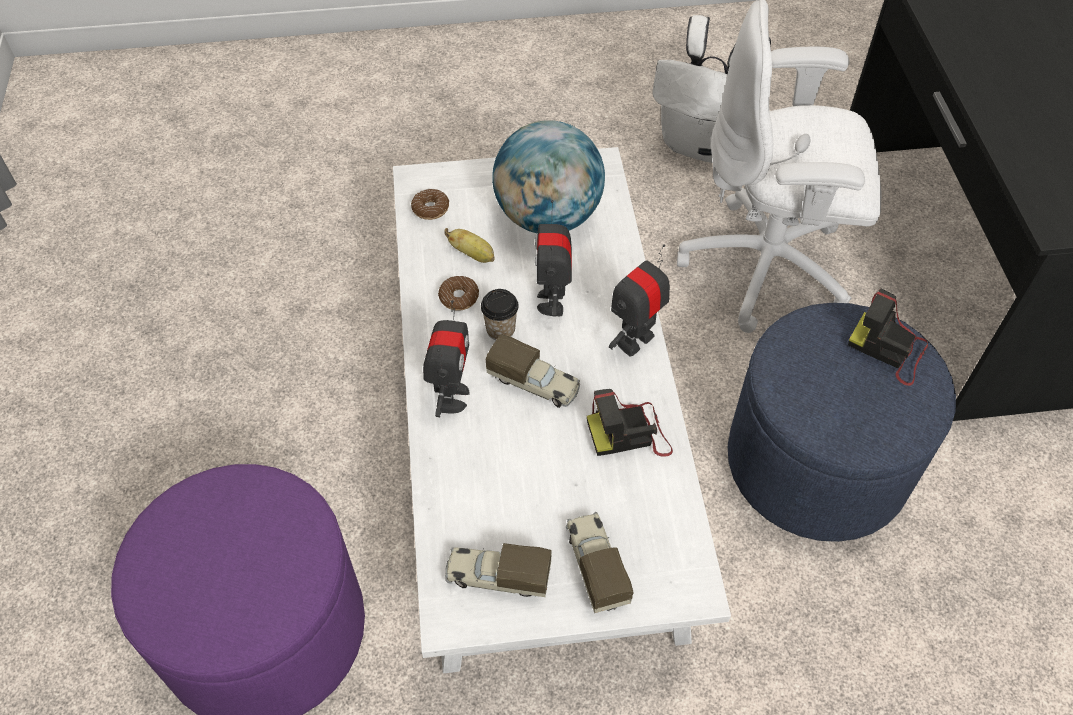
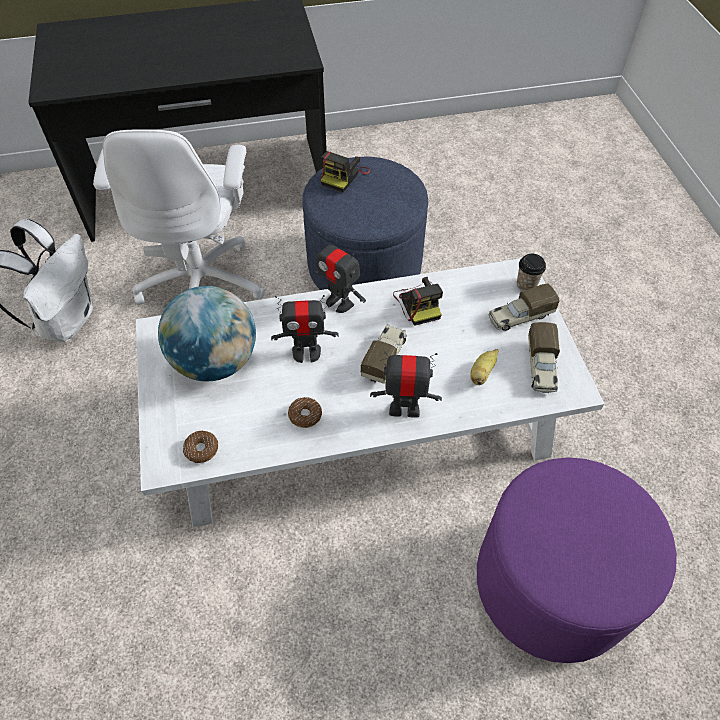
camera: 95 degrees left, 0 degrees up
(473, 255) = (258, 410): banana -> banana (482, 373)
(500, 330) = (336, 383): cup -> cup (526, 284)

